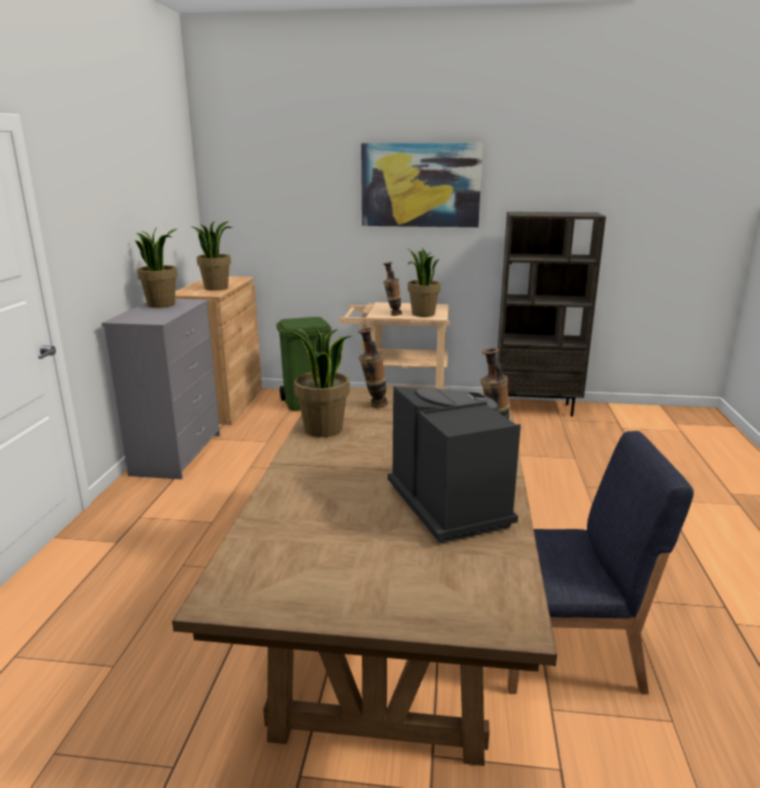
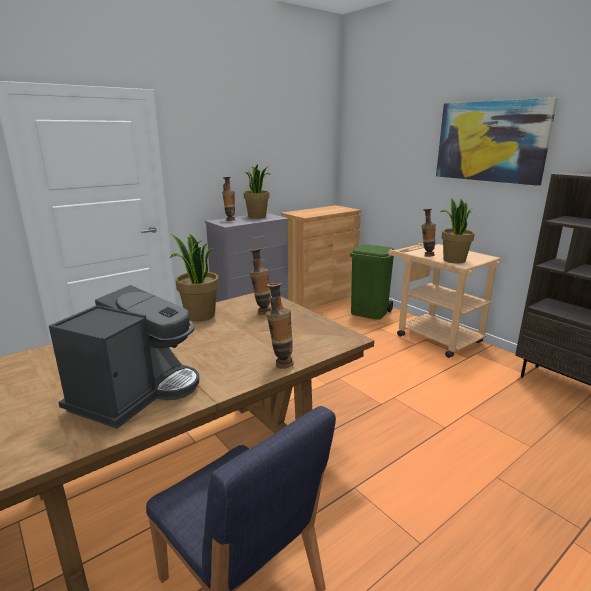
camera: 45 degrees right, 0 degrees up
(141, 316) = (230, 220): none -> vase
(216, 288) = (317, 213): potted plant -> none

